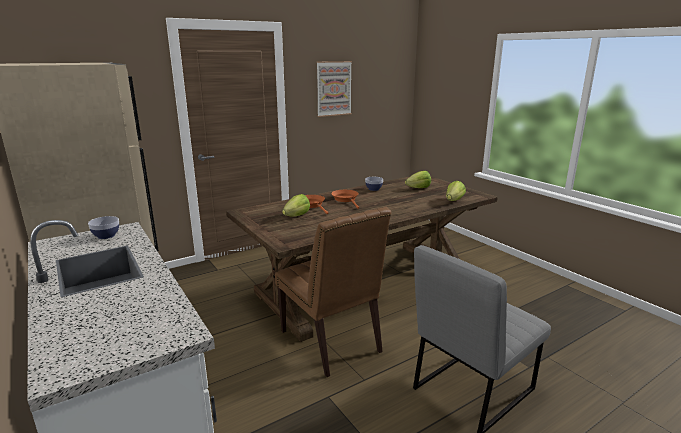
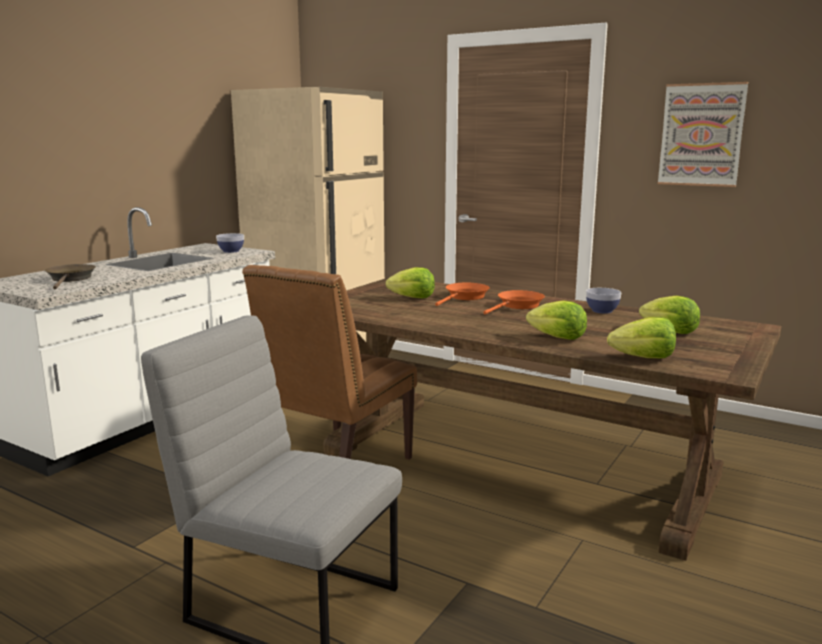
camera: 65 degrees right, 5 degrees down
(124, 318) = (71, 279): none -> brown frying pan
(413, 205) = (558, 337): none -> lettuce

